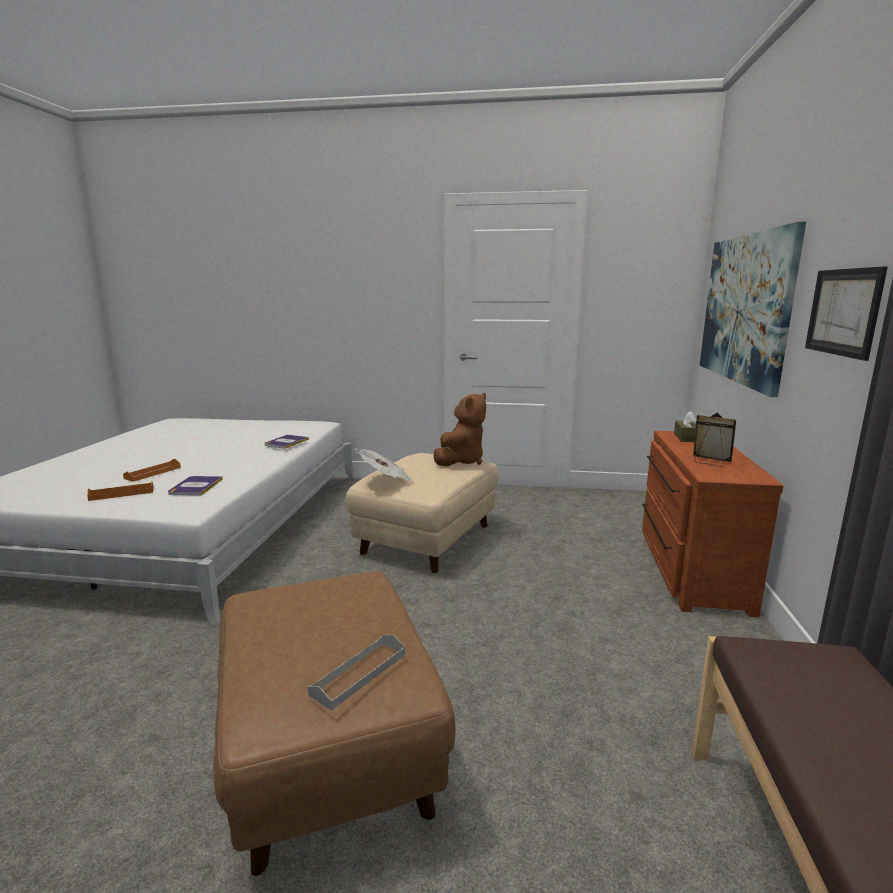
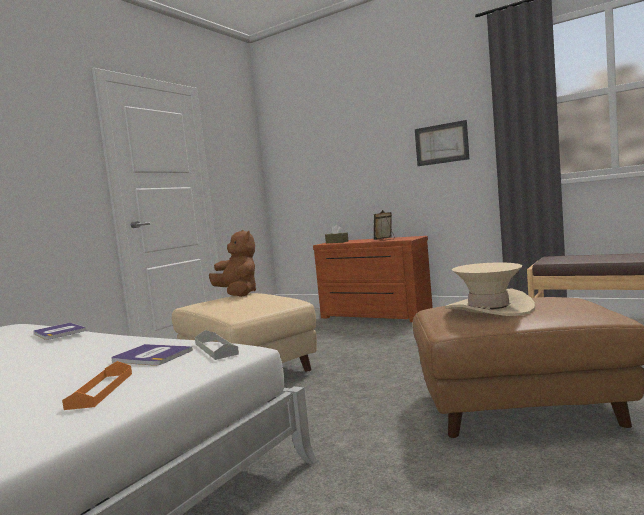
camera: 65 degrees left, 10 degrees down
(153, 473) = (33, 383): orange tray -> none
(314, 611) = (489, 309): none -> beige hat
(359, 674) = (565, 300): grey tray -> grey tray (216, 349)
(385, 479) = (247, 307): newspaper -> none
(744, 308) = (337, 162): picture -> none

